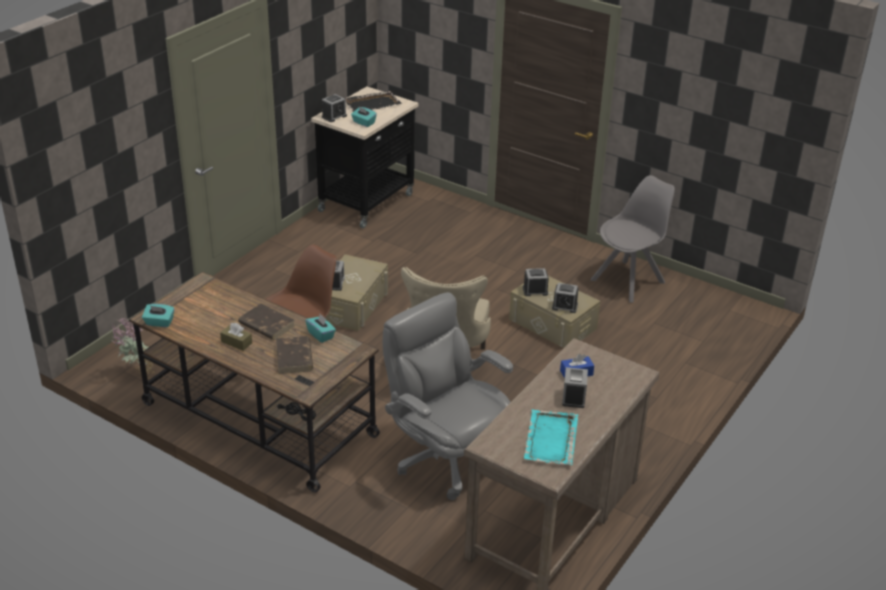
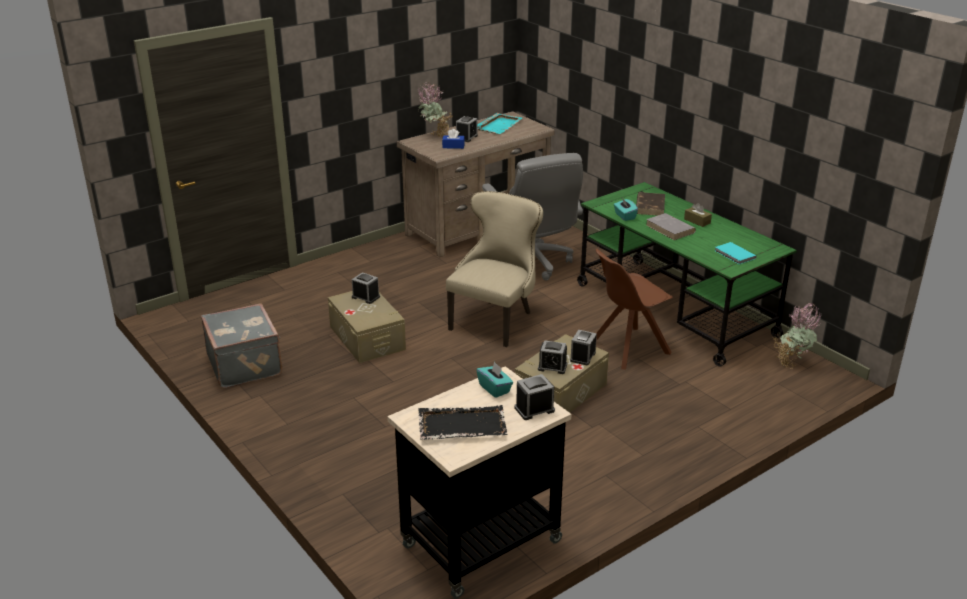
camera: 160 degrees left, 5 degrees down
(159, 323) = (767, 243): turquoise tissue box -> none
(197, 299) = (734, 255): none -> turquoise book
(259, 420) = (674, 309): brown desk -> green desk
(266, 324) = (670, 229): brown book -> grey book
(535, 291) = (380, 314): alarm clock -> alarm clock (552, 367)
(616, 389) = (435, 137): none -> potted plant
(629, 280) = (246, 364): grey chair -> grey suitcase

